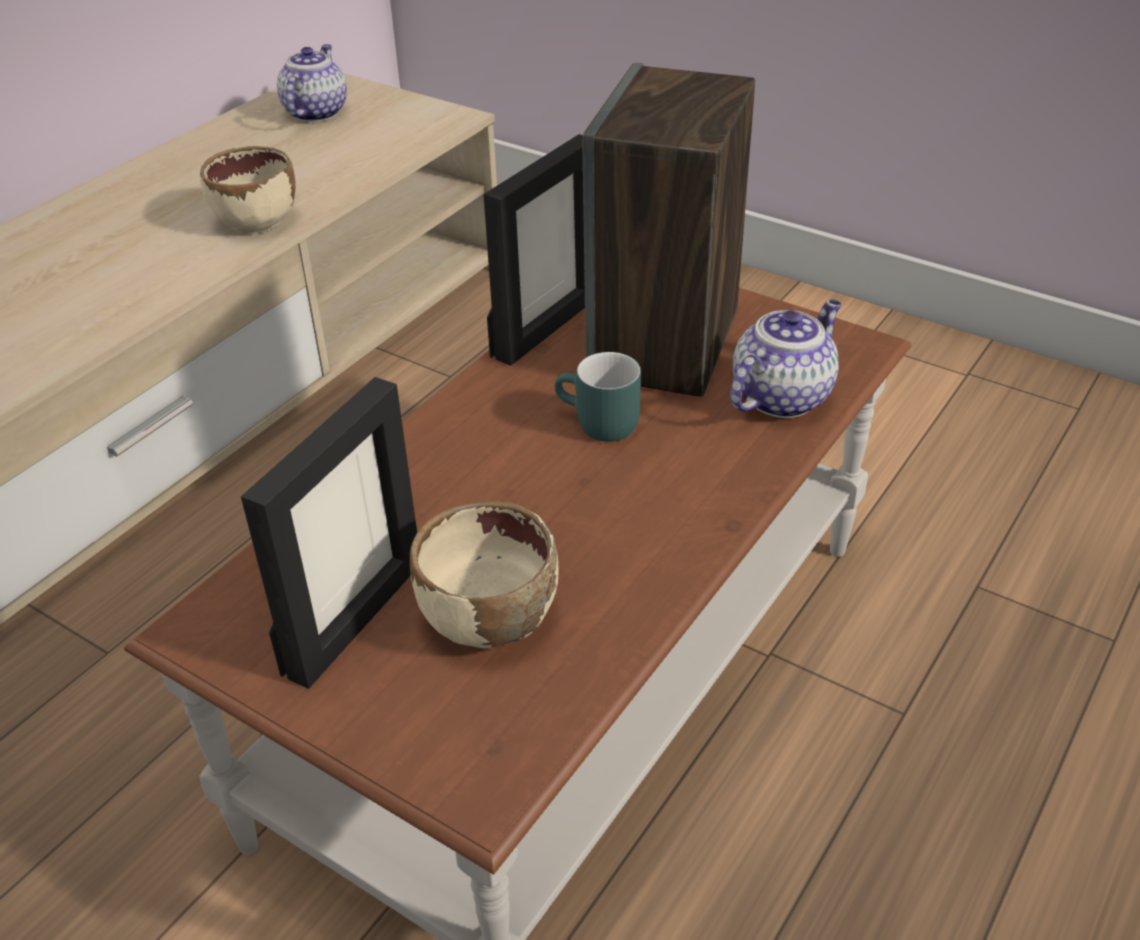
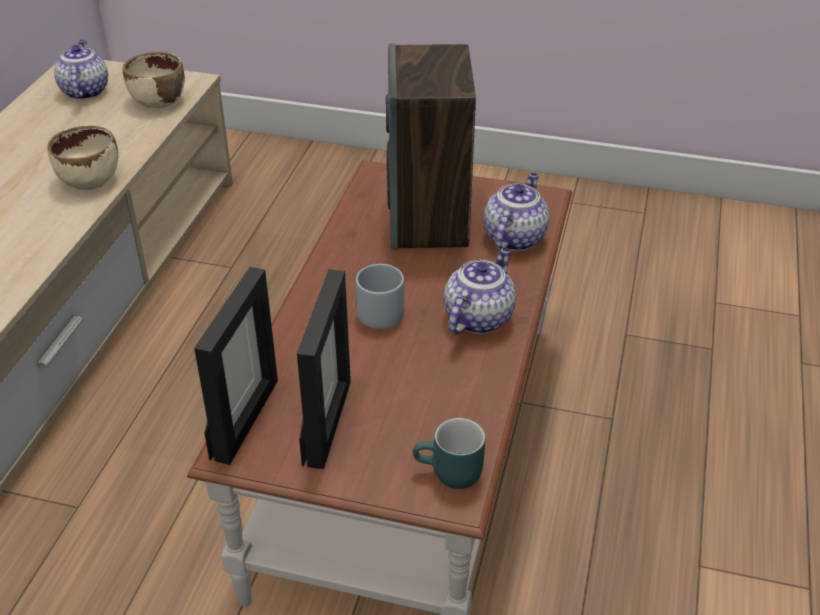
camera: 20 degrees left, 0 degrees up
(488, 618) = (409, 404): beige bowl -> beige bowl (158, 101)
(525, 462) = (380, 308): none -> grey mug
(544, 327) = (346, 220): picture frame -> picture frame (245, 418)
(597, 426) = (413, 277): turquoise mug -> turquoise mug (449, 475)
(664, 506) = (478, 317): none -> teapot

